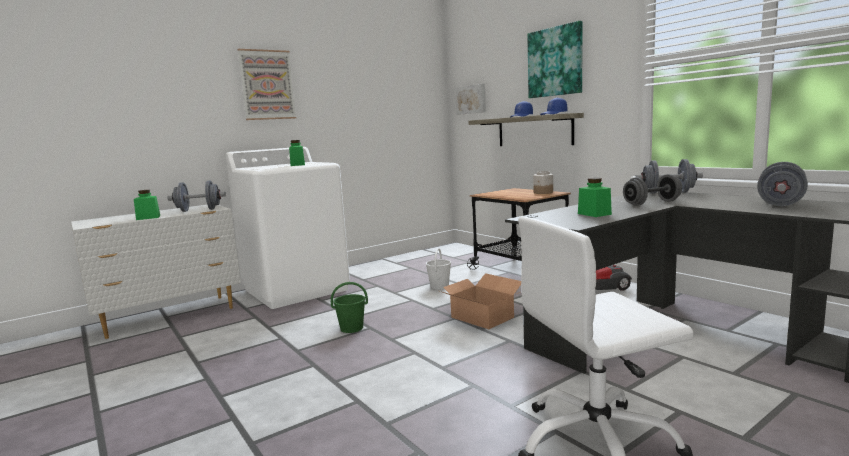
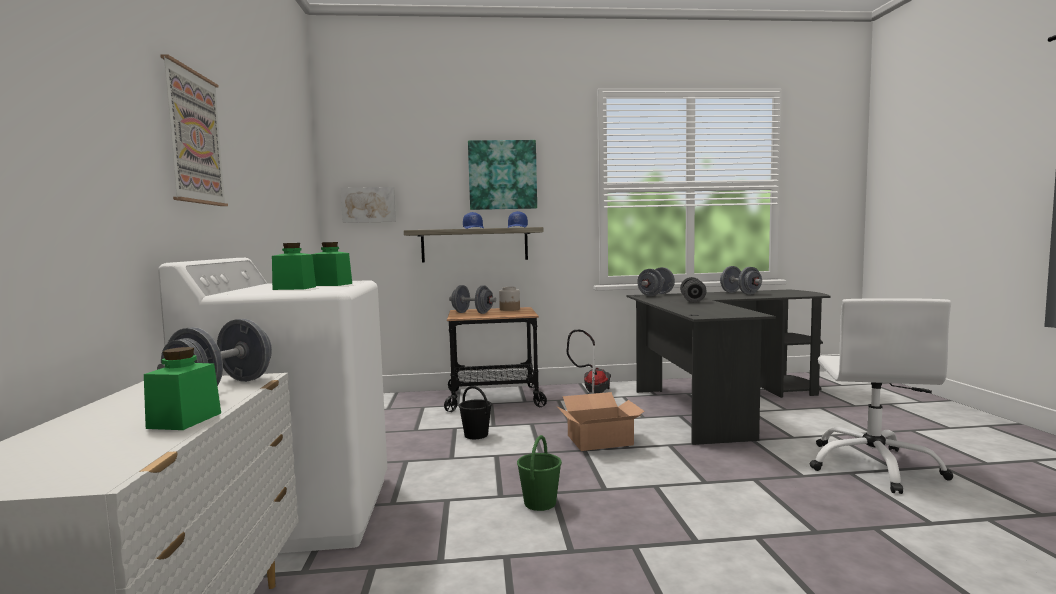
camera: 60 degrees left, 5 degrees down
(439, 286) = (476, 435): white bucket -> black bucket
(506, 192) = (472, 313): none -> grey dumbbell
(594, 214) = (714, 308): green jar -> green jar (294, 288)

